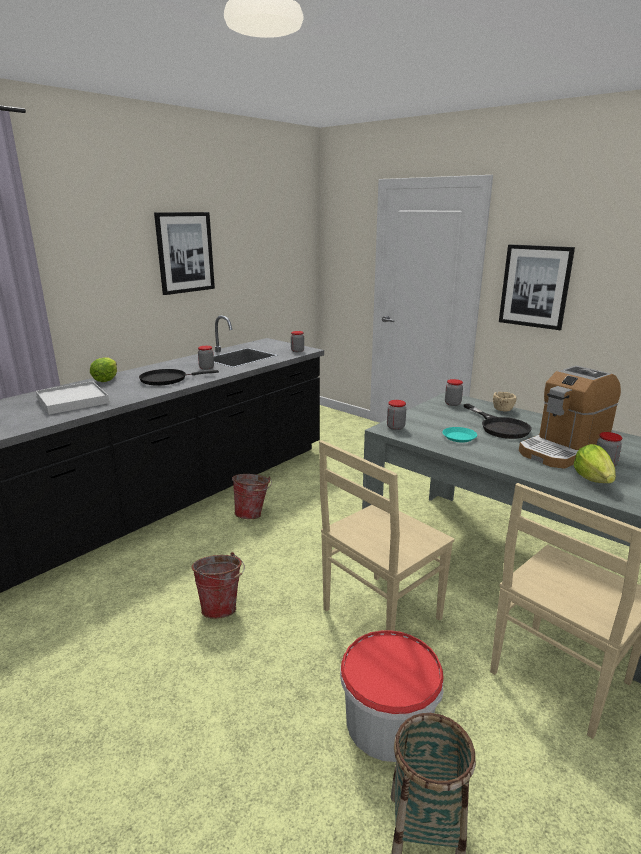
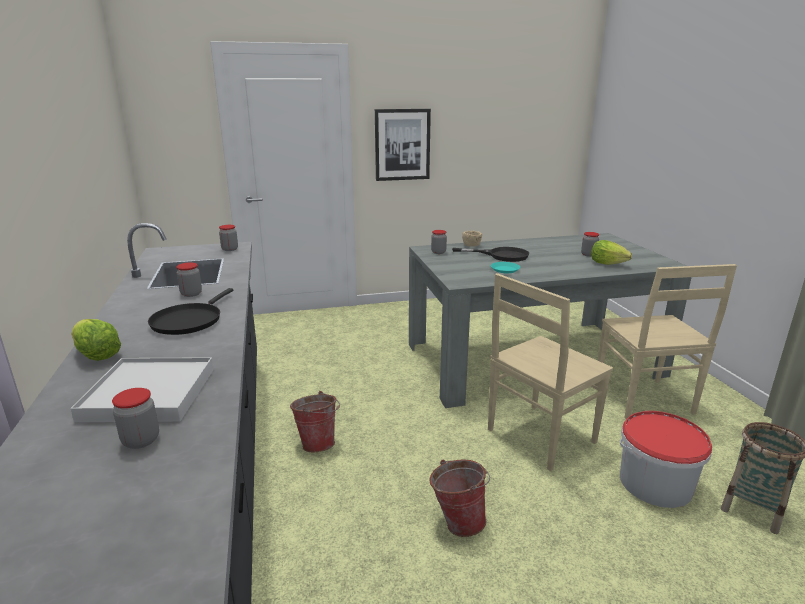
camera: 55 degrees left, 0 degrees up
(185, 252) = (51, 138): picture -> none
(379, 615) = (538, 437): beige chair -> beige chair turned 60 degrees clockwise
(395, 427) = (459, 279): jar -> jar (141, 440)
(563, 449) = (557, 255): coffee machine -> none

